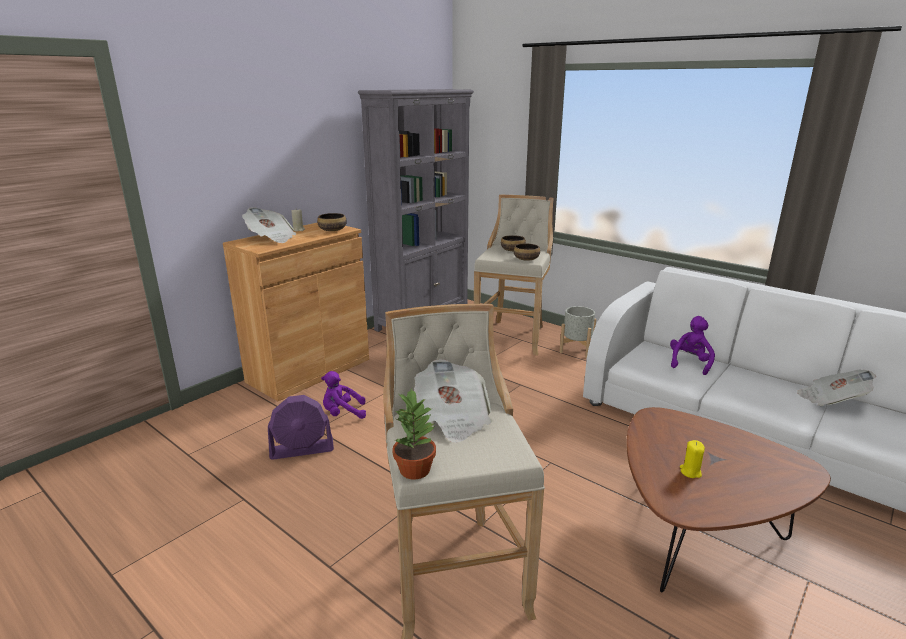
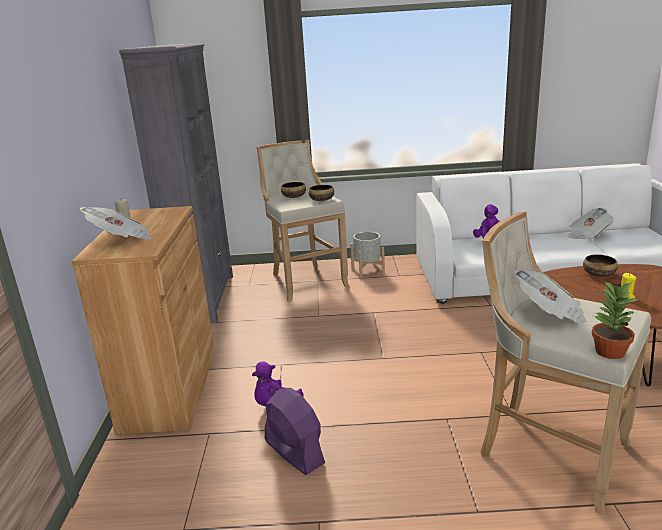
camera: 40 degrees left, 0 degrees up
(302, 449) = (294, 451): purple fan -> purple fan turned 75 degrees counterclockwise
(333, 230) = (166, 214): bowl -> bowl (598, 274)

